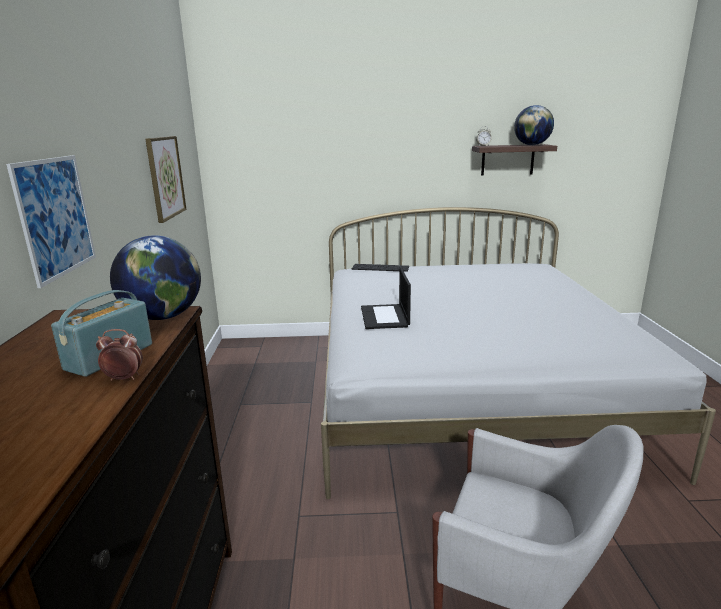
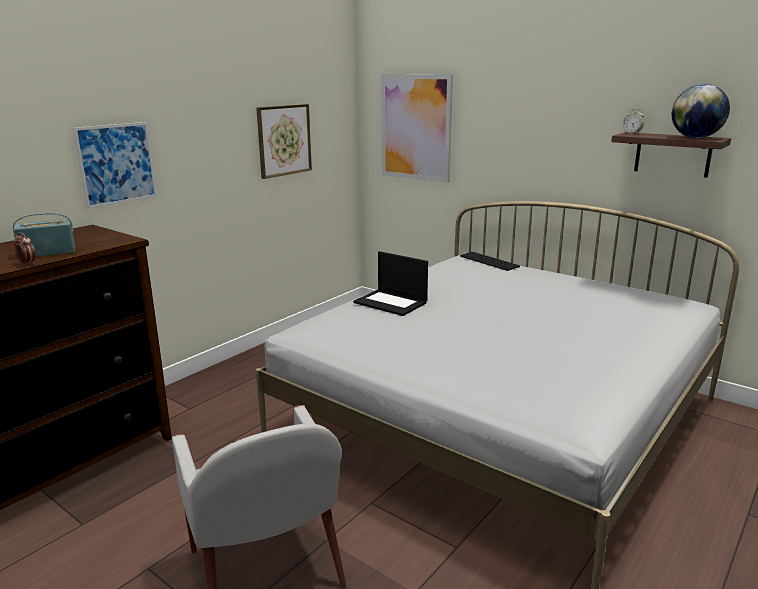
camera: 40 degrees right, 0 degrees up
(163, 317) = (116, 240): globe -> none
(273, 157) = (416, 127): none -> picture
(385, 317) = (391, 302): laptop -> laptop turned 90 degrees counterclockwise

